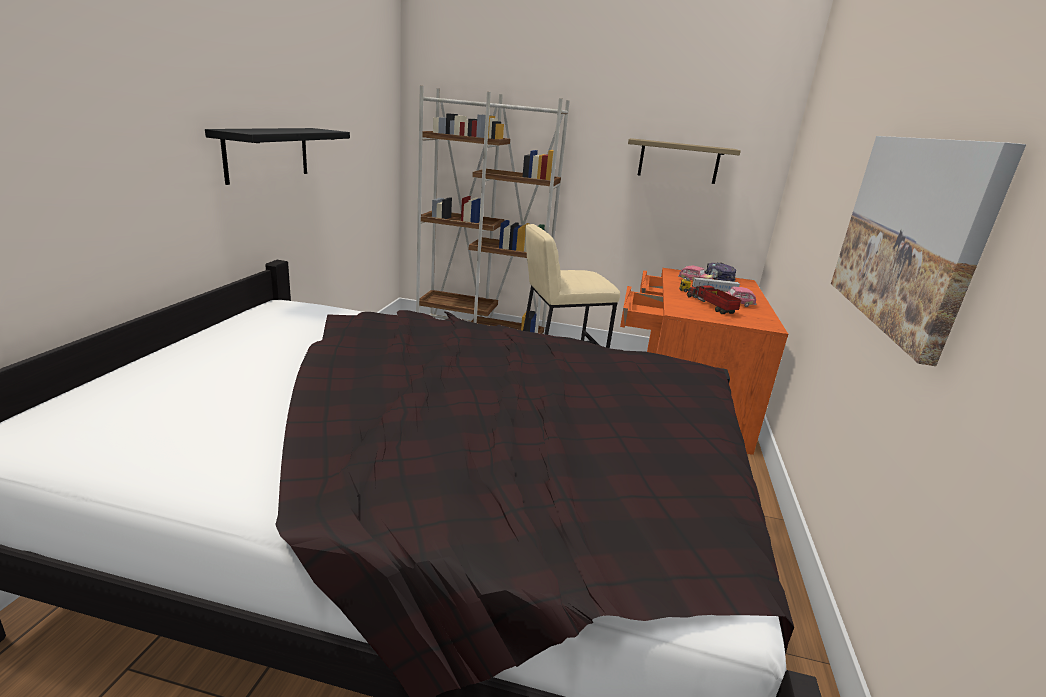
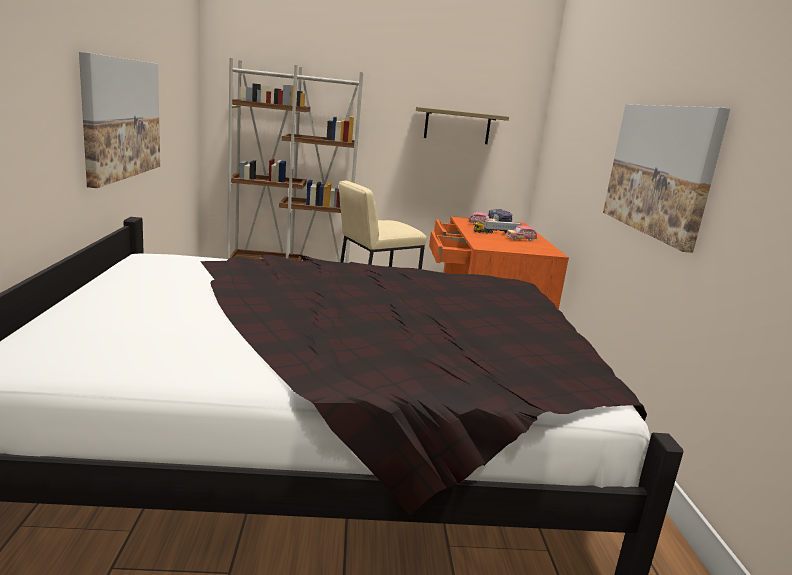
camera: 15 degrees left, 5 degrees down
(267, 153) = (121, 118): black shelf -> picture
(711, 306) = (504, 241): toy truck -> none

